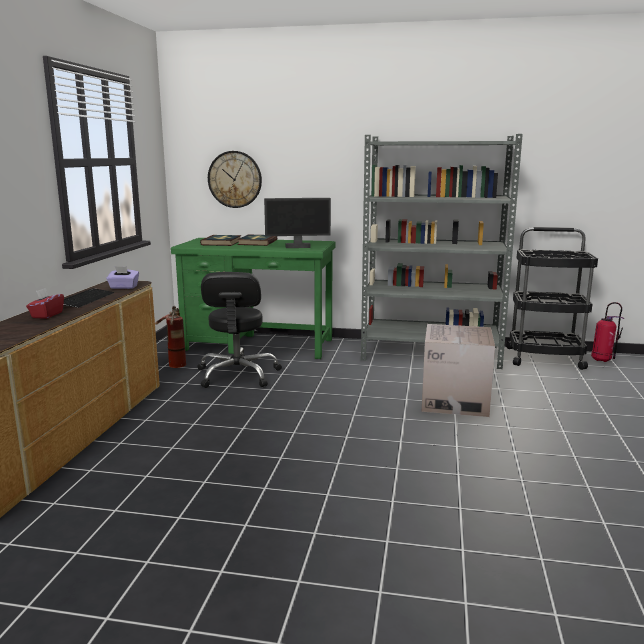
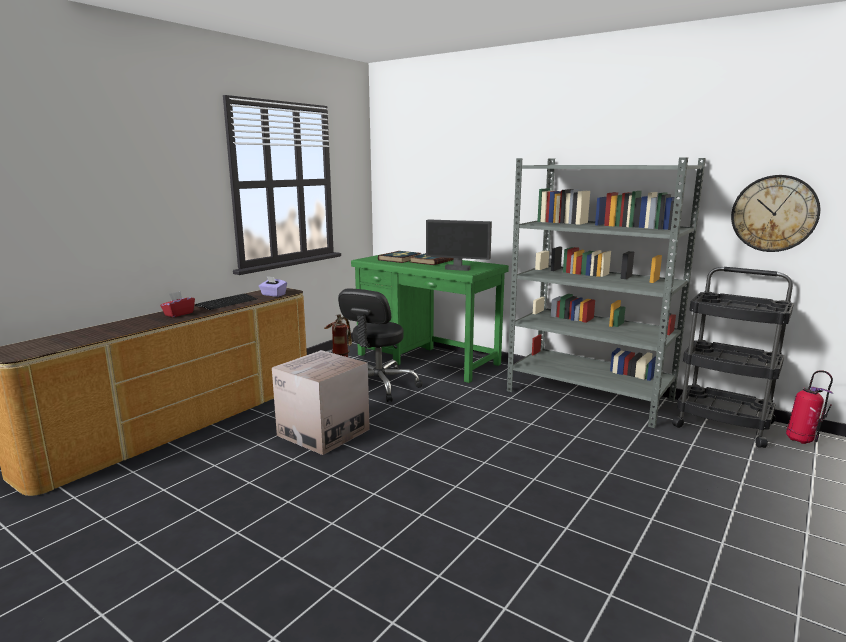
camera: 25 degrees right, 0 degrees up
(235, 179) = (425, 199): wall clock -> wall clock (774, 213)
(454, 401) = (558, 454): cardboard box -> cardboard box (323, 432)

